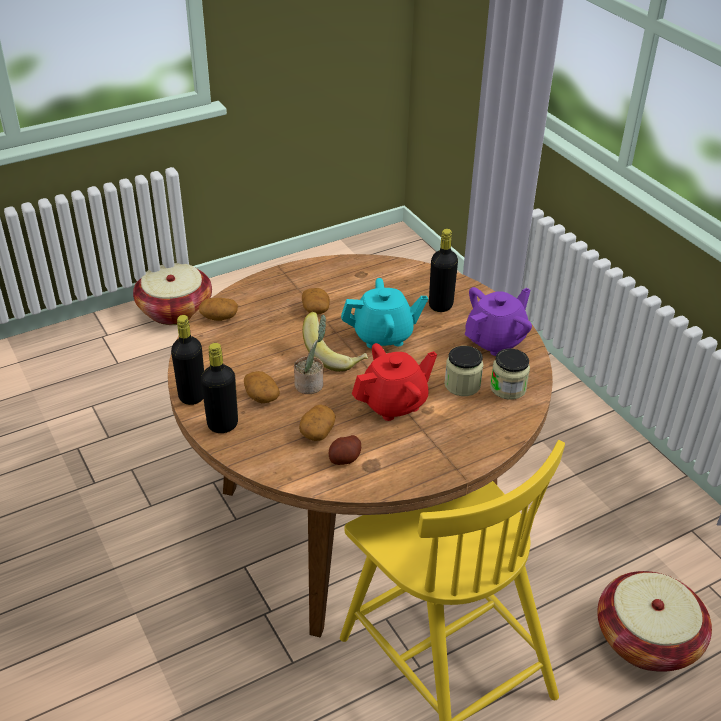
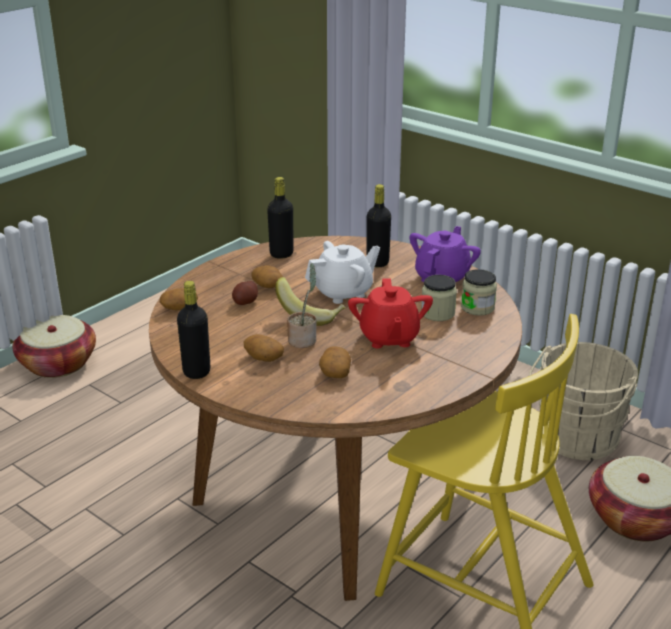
camera: 20 degrees left, 10 degrees down
(222, 425) = (242, 386): black bottle -> black bottle (281, 254)
(345, 459) = (375, 386): potato -> potato (245, 302)
(383, 335) = (343, 292): turquoise teapot -> white teapot
(394, 403) = (389, 338): red teapot -> red teapot turned 135 degrees clockwise
(633, 528) = (575, 439): none -> beige bucket

